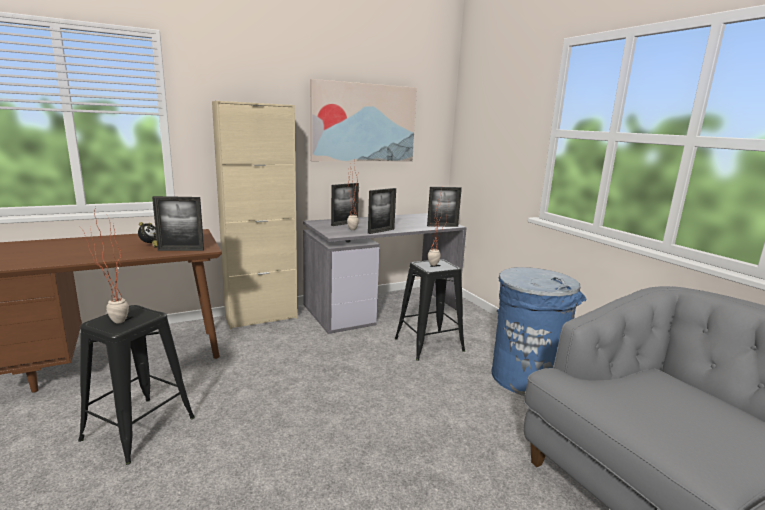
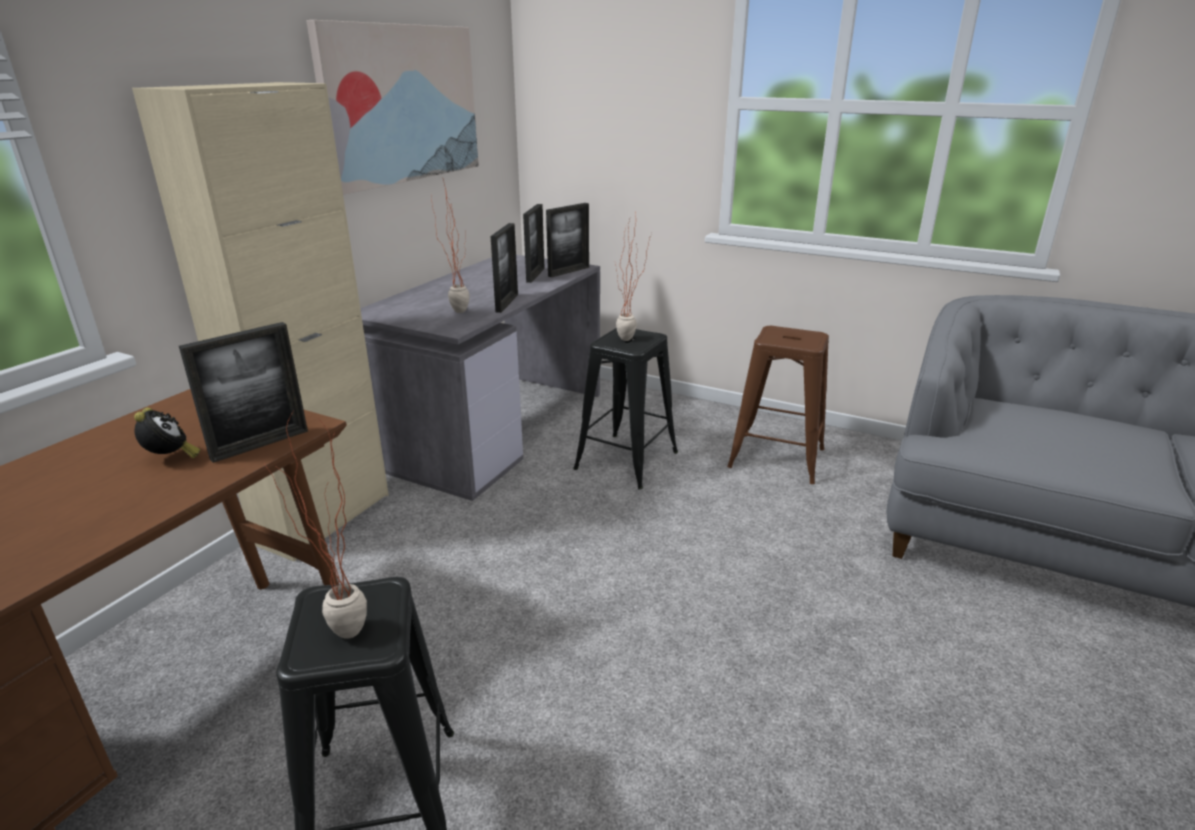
camera: 35 degrees left, 10 degrees up
(344, 223) = (424, 303): picture frame -> picture frame (535, 275)
(526, 377) = (775, 458): blue trash can -> brown stool

